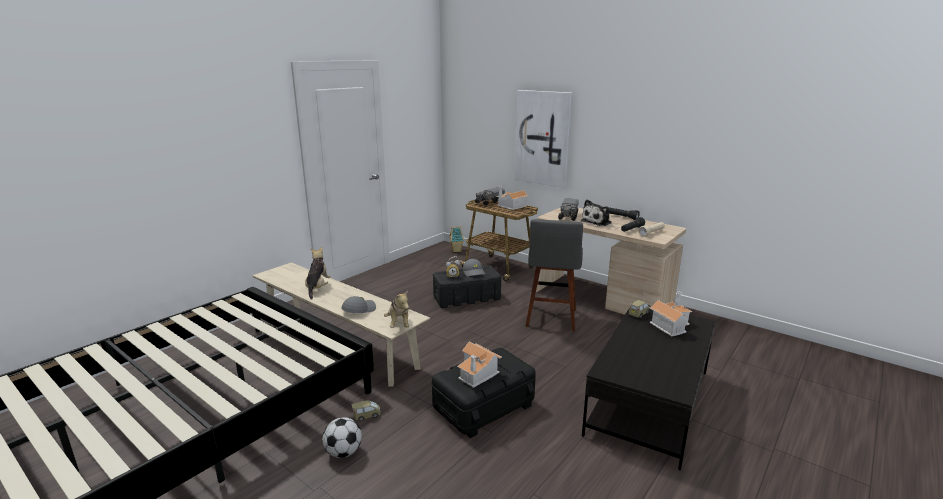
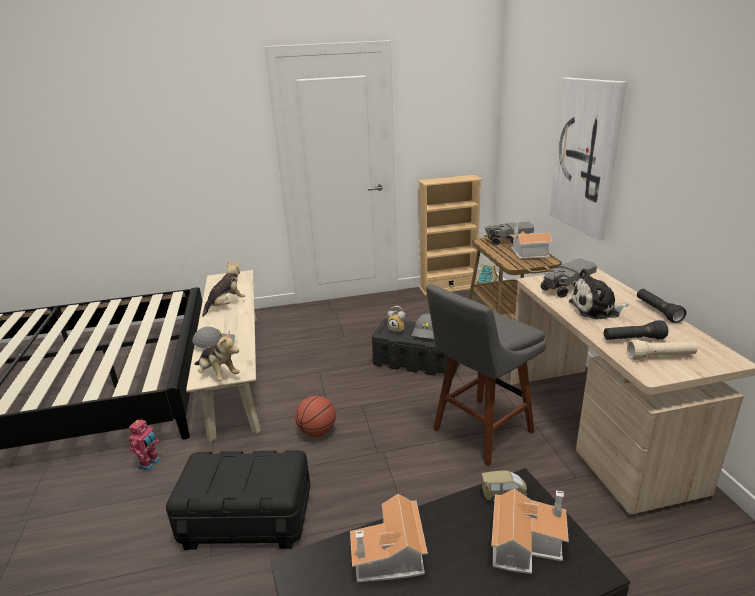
camera: 40 degrees right, 5 degrees up
(343, 452) = (85, 494): football -> none
(367, 415) = (150, 464): toy car -> toy robot
(399, 324) = (218, 375): plush toy -> plush toy turned 75 degrees counterclockwise
(425, 252) = (448, 288): none -> beige bookcase
(460, 353) = (317, 432): none -> basketball
(478, 373) = (226, 475): toy house -> toy house (390, 557)

